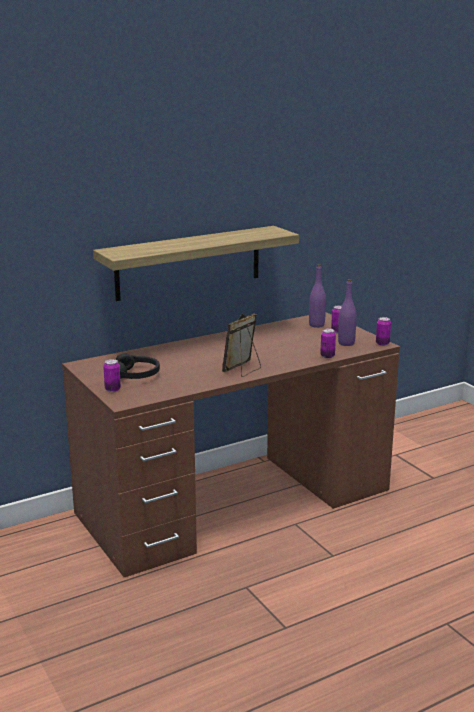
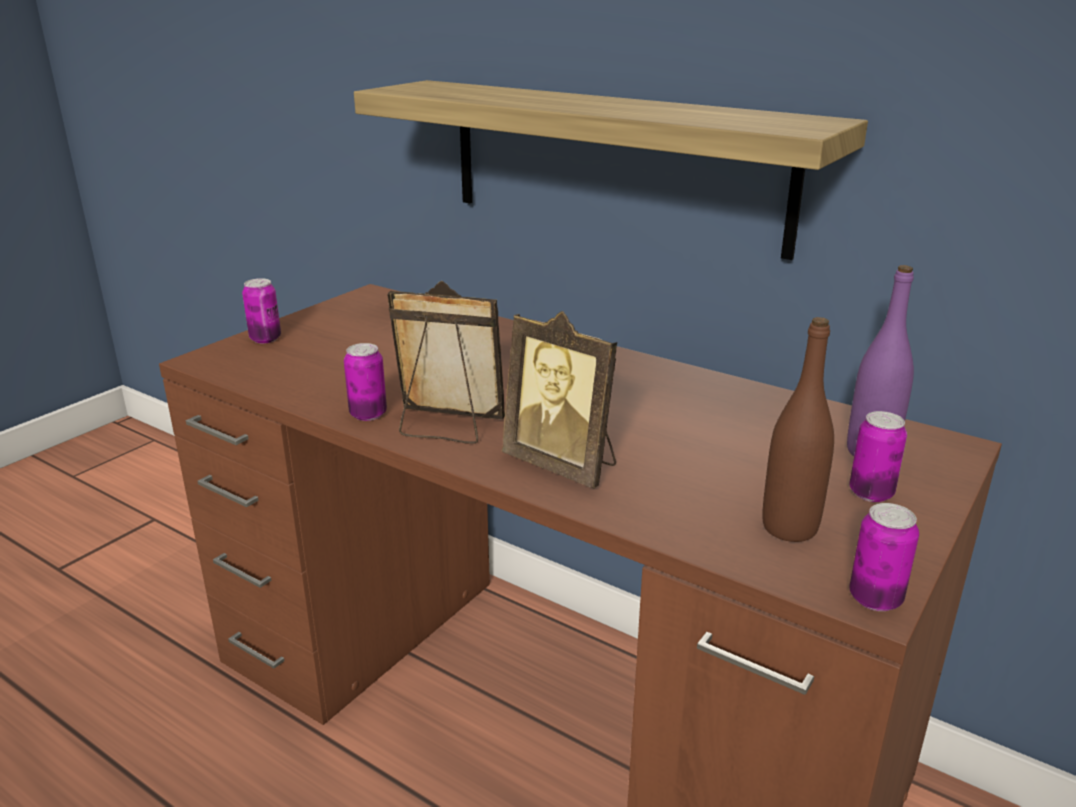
camera: 65 degrees right, 5 degrees up
(135, 375) = (346, 339): black headphones -> none
(287, 359) = (563, 465): none -> picture frame
(327, 356) = (649, 518): can -> can (368, 414)
(346, 343) = (789, 528): purple bottle -> brown bottle

